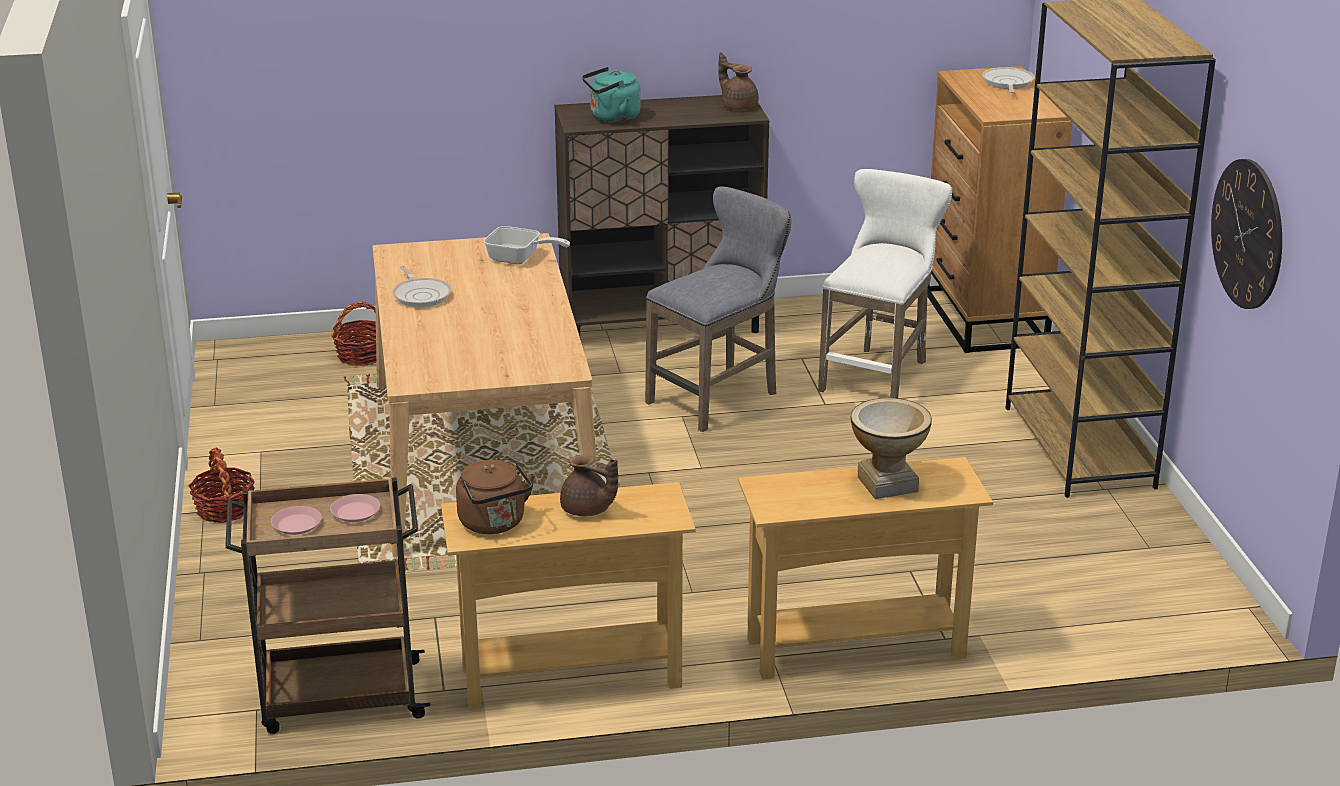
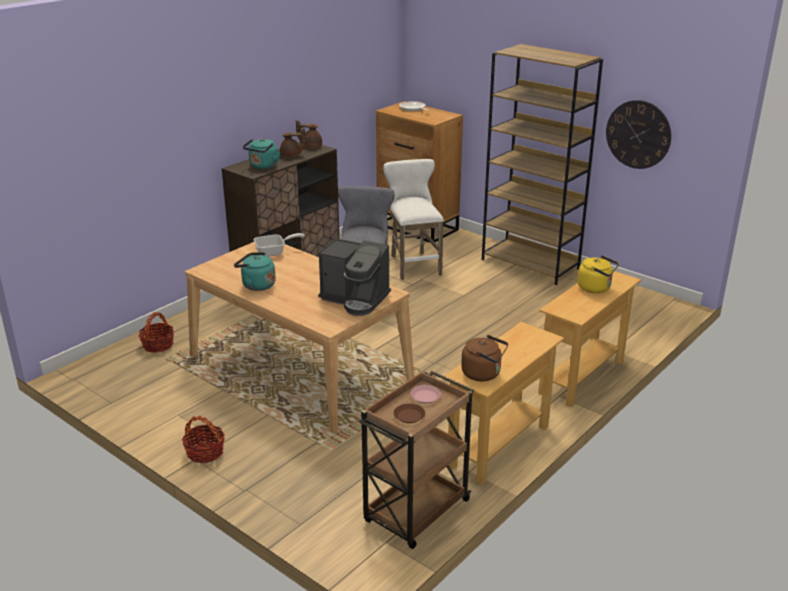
camera: 40 degrees left, 0 degrees up
(297, 524) = (409, 416): pink plate -> brown plate
(421, 295) = (256, 285): frying pan -> turquoise kettle
(505, 360) = (355, 299): none -> coffee machine
(587, 510) = (510, 349): brown teapot -> brown teapot (292, 156)
(887, 484) = (596, 288): vase -> yellow kettle

